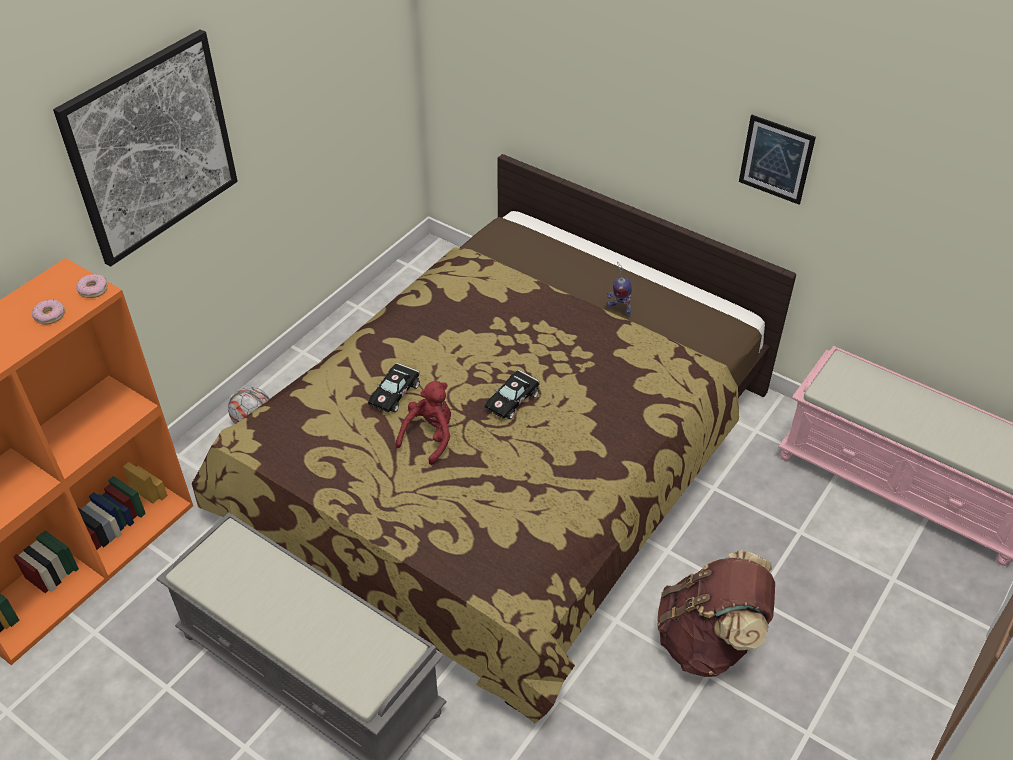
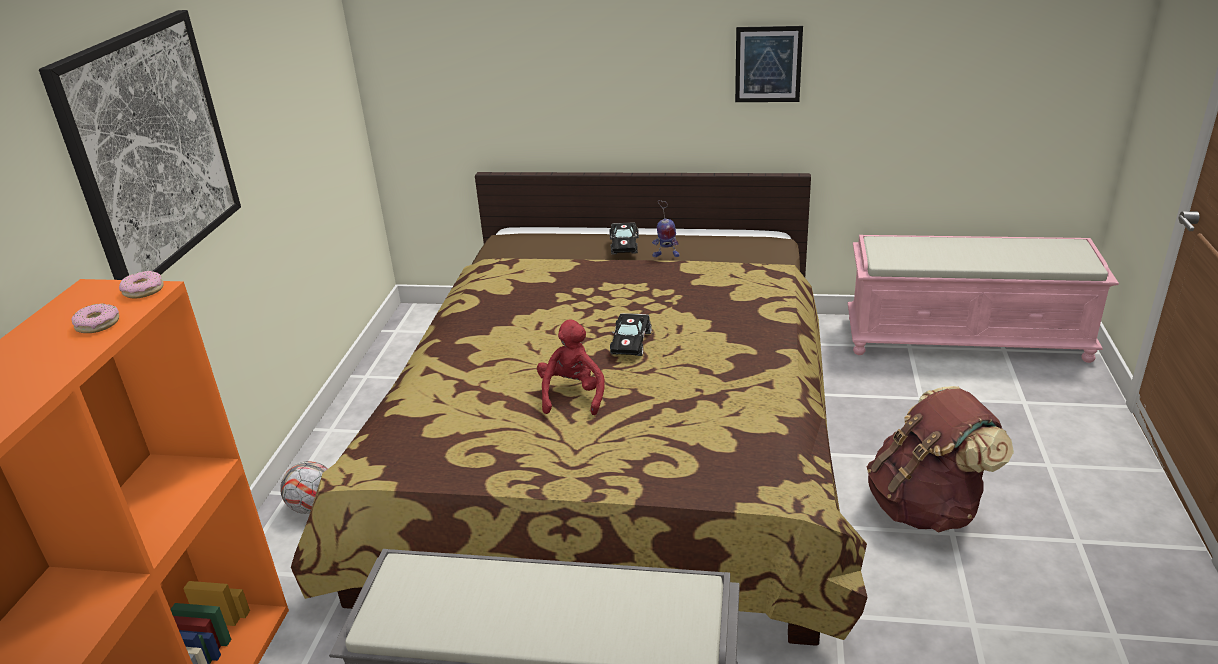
camera: 25 degrees left, 15 degrees down
(395, 393) = (504, 375): black toy car -> black toy car (624, 245)

